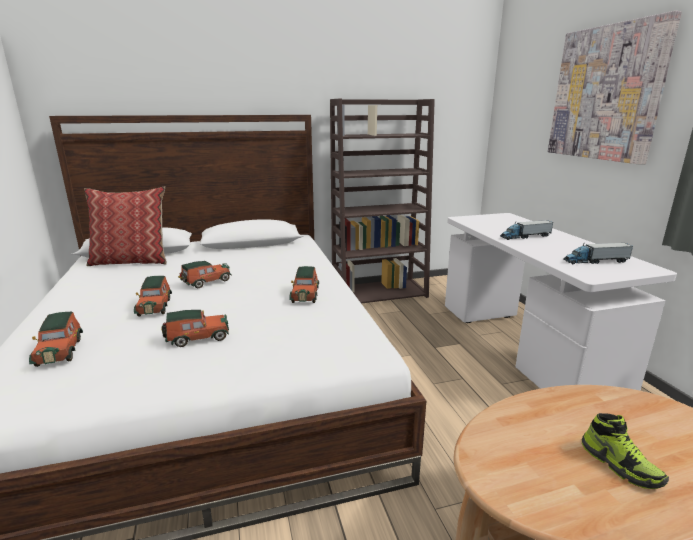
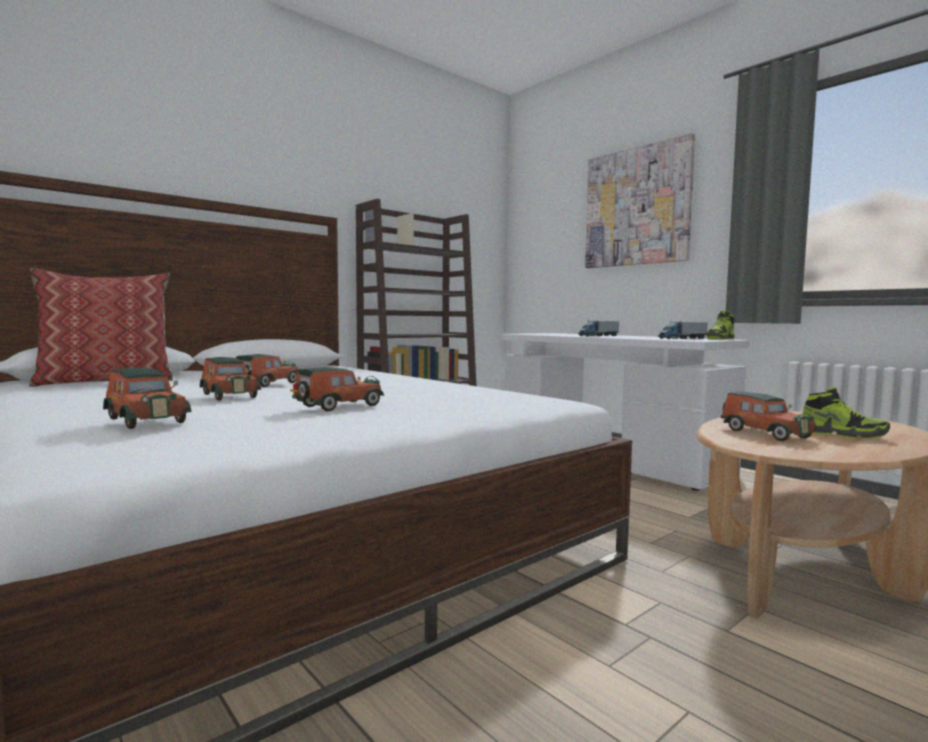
camera: 25 degrees left, 15 degrees down
(305, 294) = (416, 383): toy car -> toy car (763, 433)
(637, 270) = (720, 339): none -> shoe

